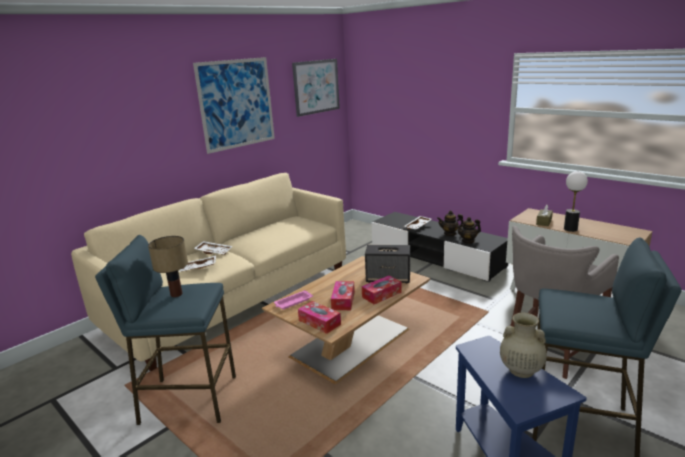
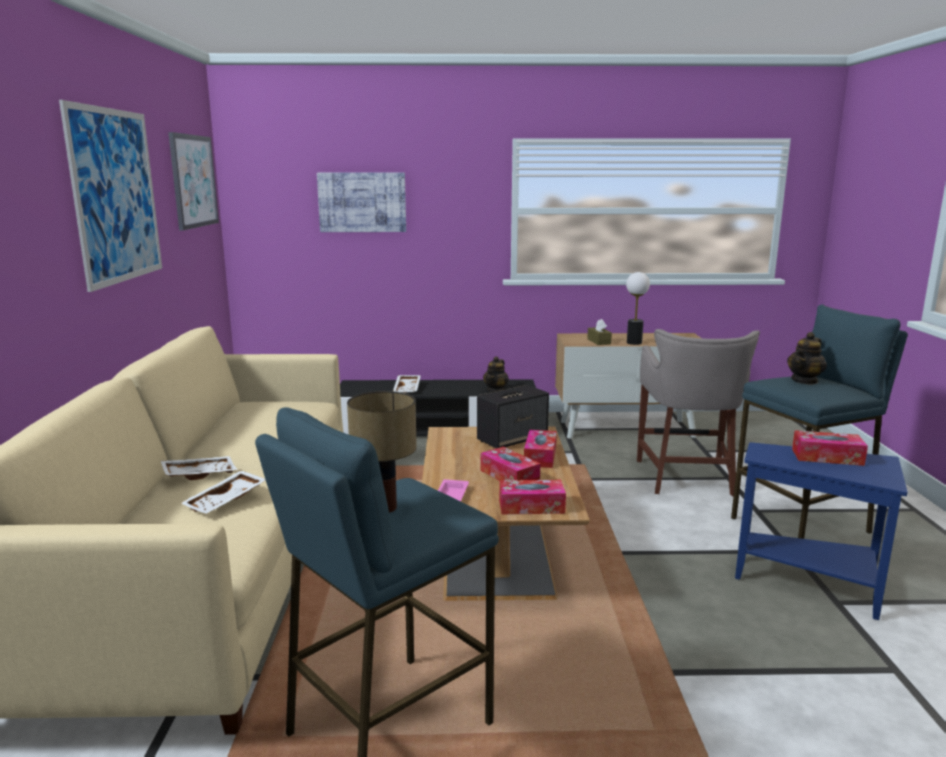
camera: 45 degrees left, 5 degrees down
(415, 98) = (362, 202): none -> picture
(450, 234) = (461, 388): teapot -> teapot (804, 381)
(520, 370) = (827, 457): beige vase -> tissue box

